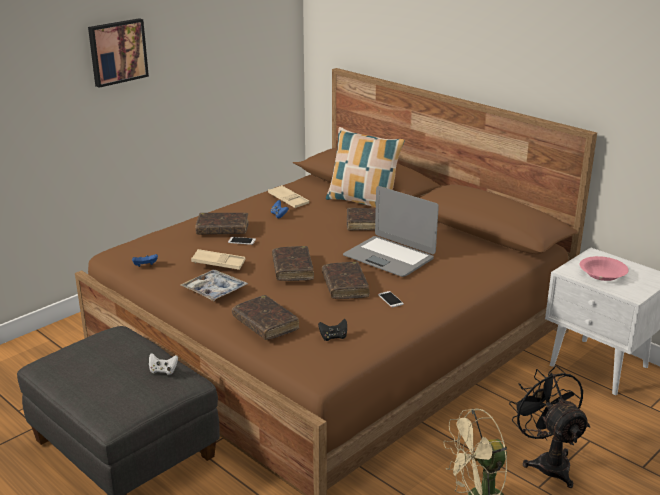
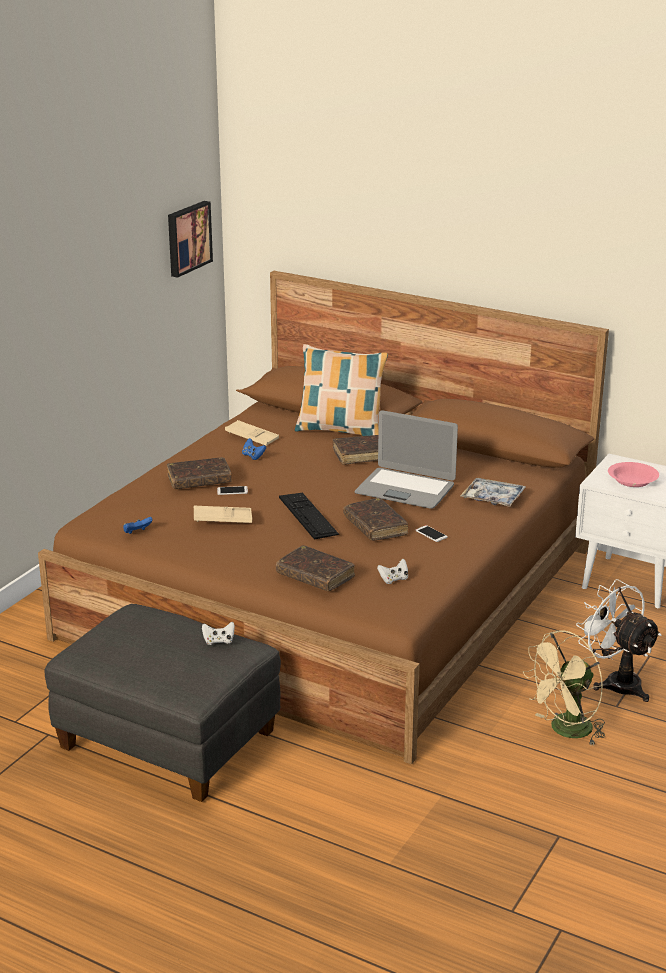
camera: 15 degrees left, 0 degrees up
(117, 52) = (48, 280): picture -> picture (187, 238)
(214, 291) = (236, 549): tray -> tray (492, 498)
(292, 269) = (308, 515): brown book -> keyboard
(333, 337) = (393, 579): black game controller -> white game controller
(547, 462) = (616, 682): black fan -> white fan

